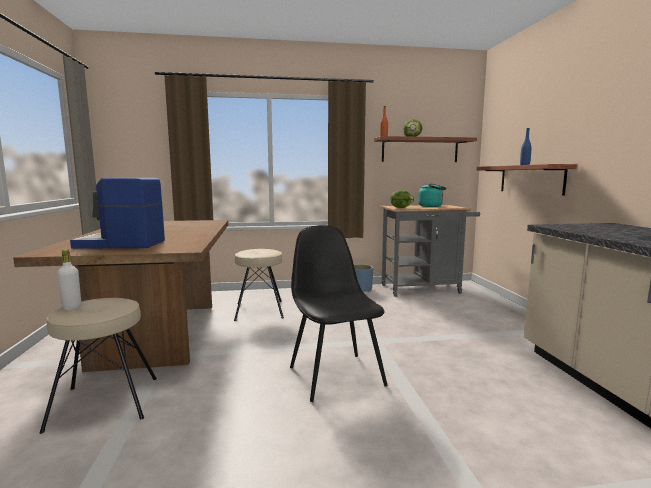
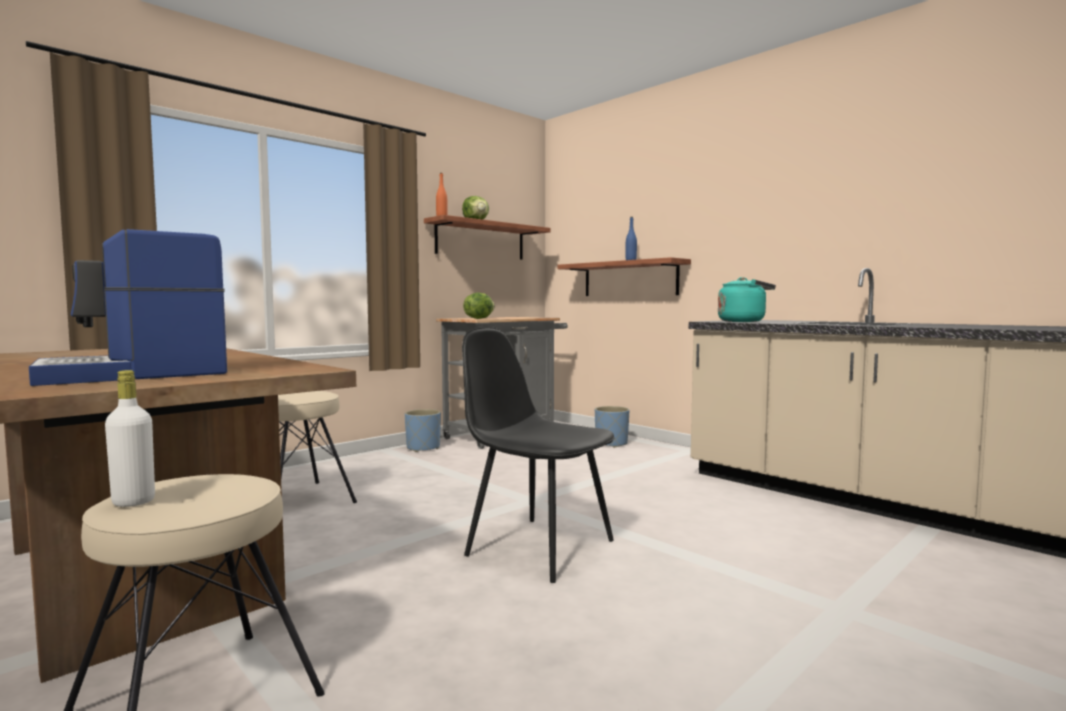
camera: 35 degrees left, 5 degrees down
(432, 206) = (508, 317): turquoise kettle -> turquoise kettle (744, 321)
(494, 310) = (611, 444): none -> blue planter

